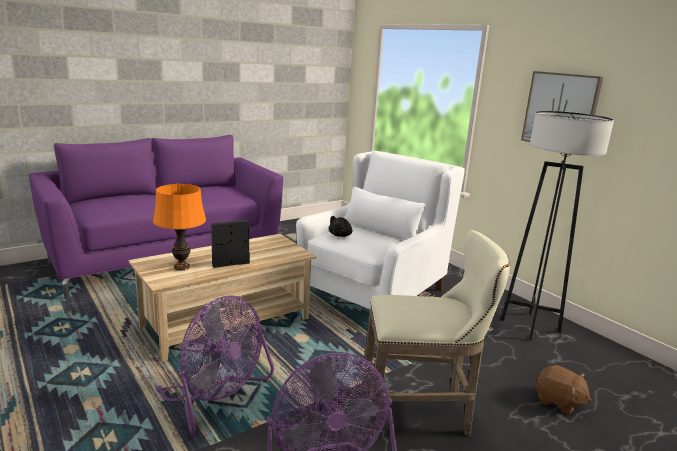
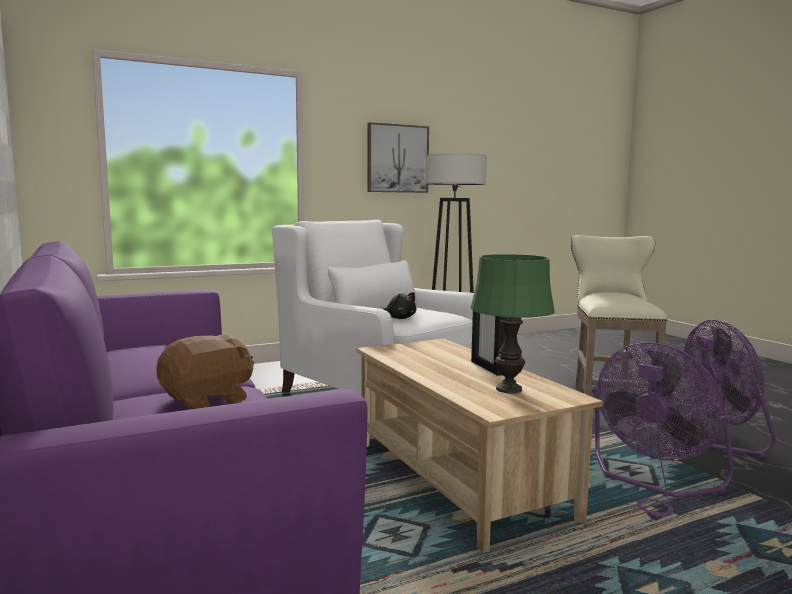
camera: 80 degrees left, 10 degrees down
(181, 267) = (508, 389): orange table lamp -> green table lamp
(558, 401) = (565, 363): brown plush toy -> brown plush toy (208, 400)

